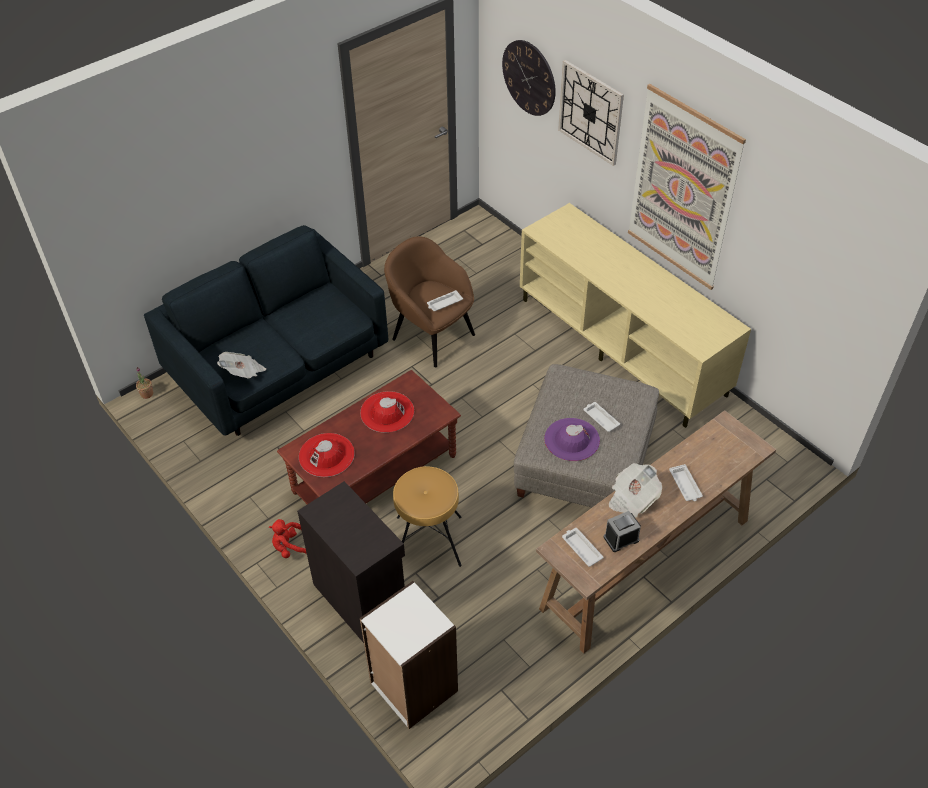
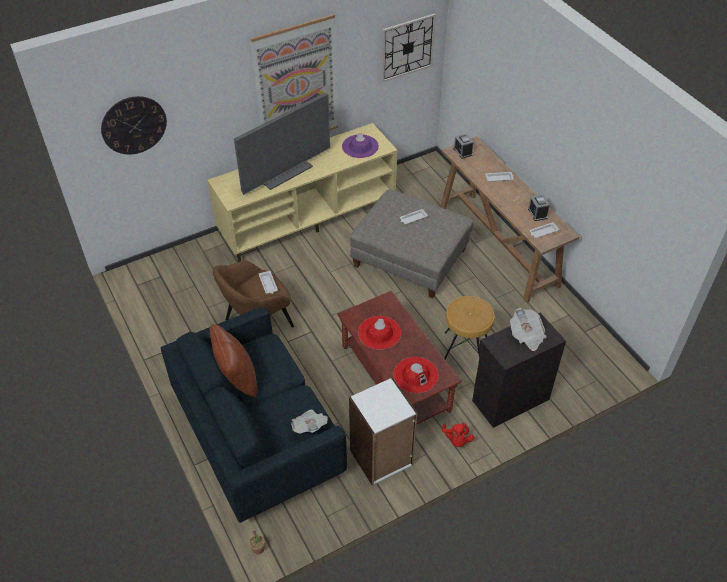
camera: 80 degrees left, 0 degrees up
(301, 305) = (237, 378): none -> brown pillow
(413, 687) = (581, 377): white bookcase -> white bookcase (381, 458)
(571, 439) = (429, 235): purple hat -> purple hat (360, 146)
(590, 112) = (204, 100): wall clock -> wall clock (407, 47)
(610, 262) = (284, 171): none -> television
(632, 498) = (506, 202): newspaper -> newspaper (526, 336)
(729, 435) = (462, 151): none -> alarm clock

